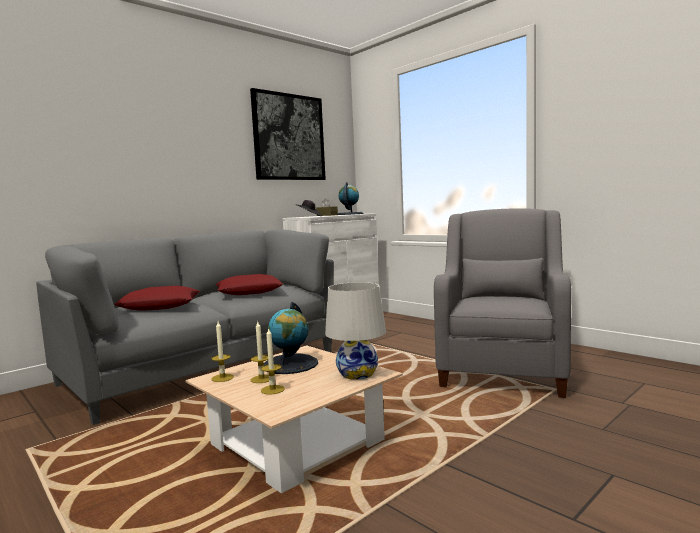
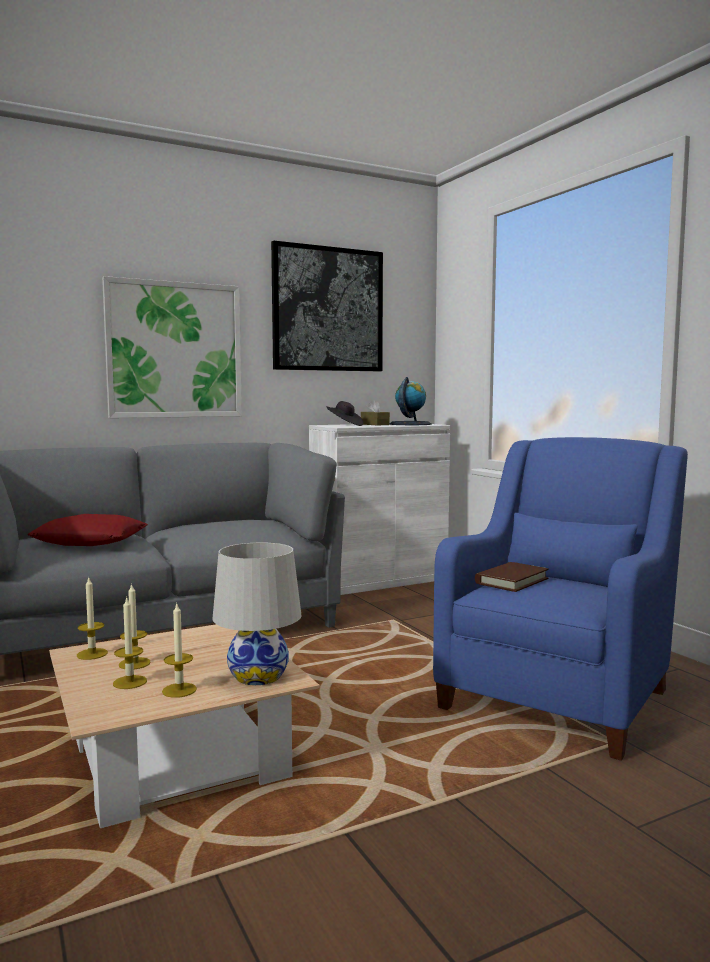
camera: 15 degrees right, 0 degrees up
(189, 166) = (174, 350): none -> picture
(249, 291) = (221, 530): red pillow -> none
(290, 364) = (192, 647): globe -> none
(314, 389) = (179, 690): none -> candle
(476, 299) = (511, 581): none -> brown book
(502, 369) = (559, 694): grey armchair -> blue armchair

